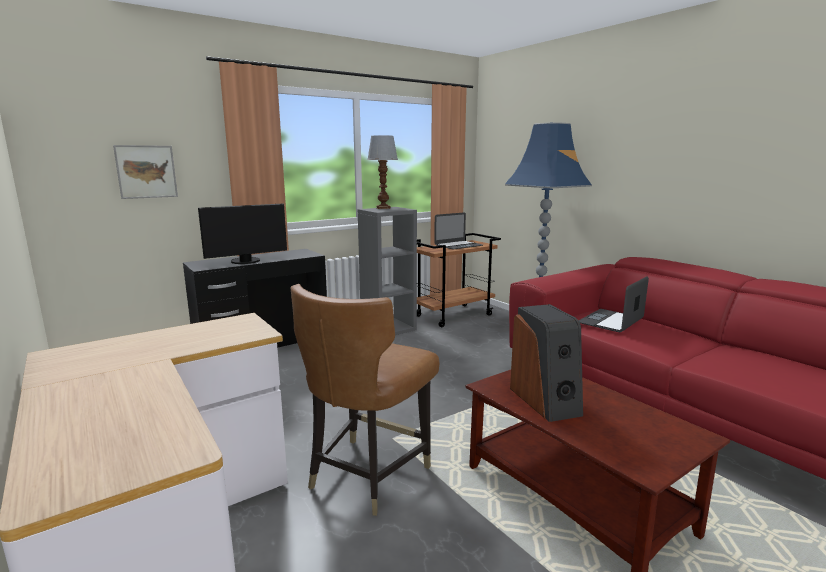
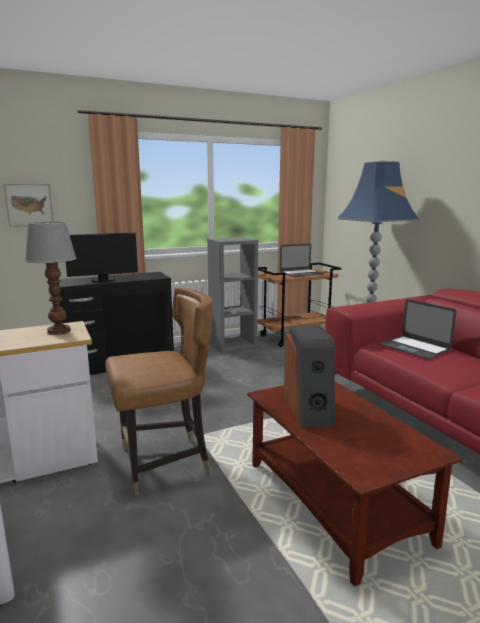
camera: 10 degrees right, 0 degrees up
(367, 474) = (164, 462): brown chair -> brown chair turned 150 degrees counterclockwise
(383, 208) = (230, 238): table lamp -> table lamp (58, 331)
(611, 321) = (414, 347): laptop -> laptop turned 90 degrees counterclockwise

